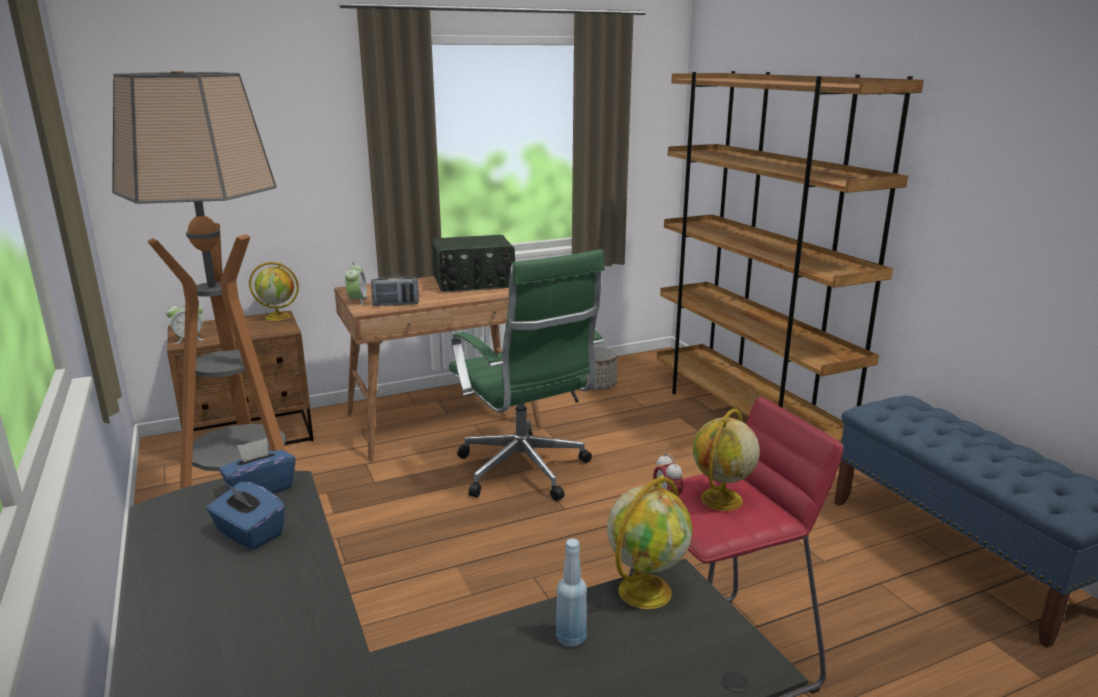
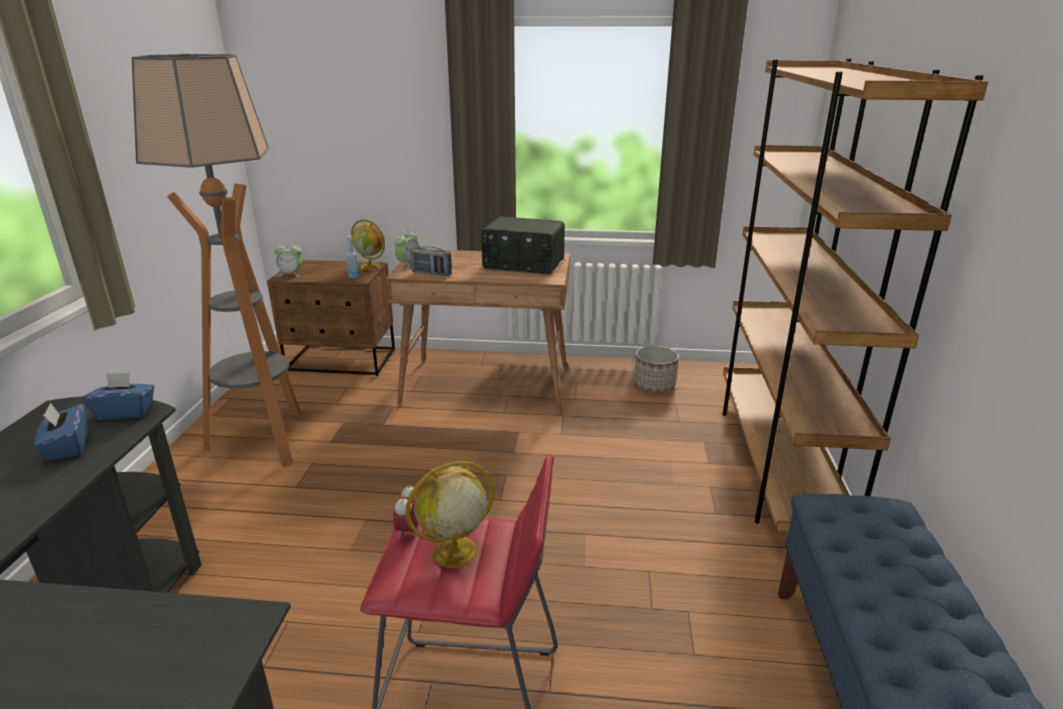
camera: 30 degrees right, 5 degrees up
(525, 473) = (503, 454): green office chair -> none
(571, 638) = (96, 636): blue bottle -> blue bottle (353, 276)
(645, 590) = (211, 619): globe -> none

